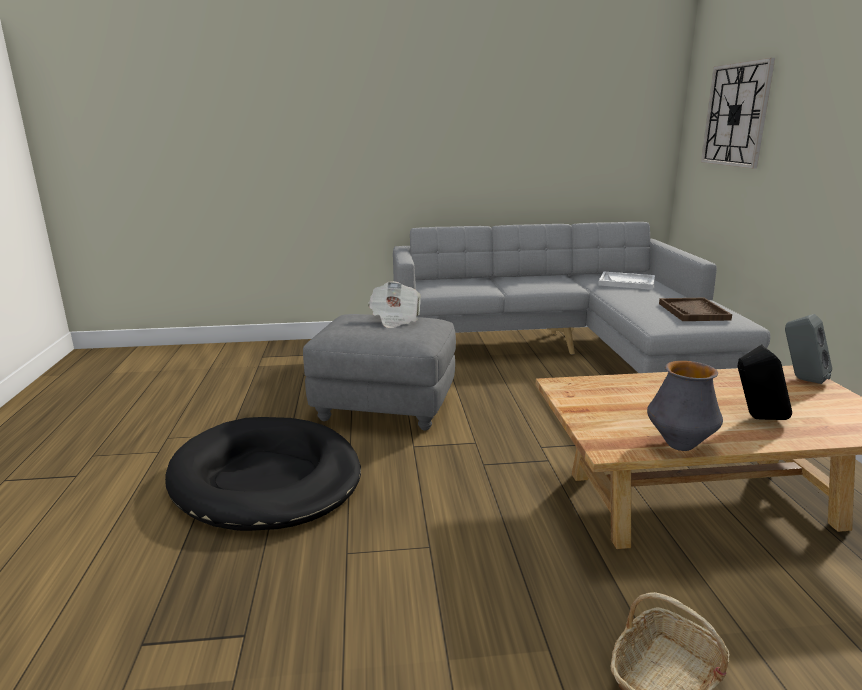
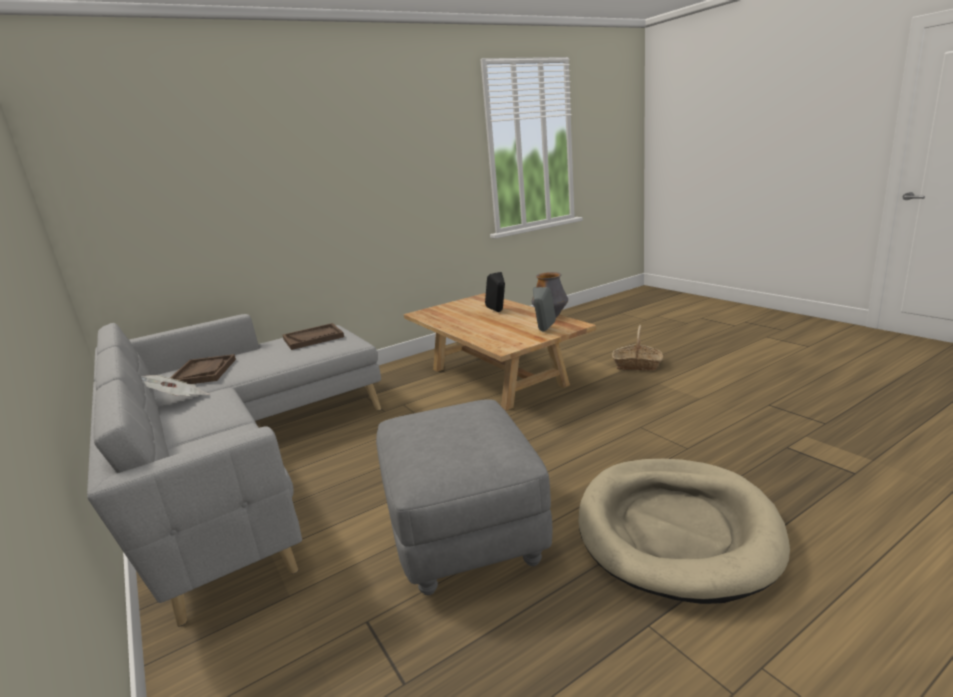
camera: 115 degrees left, 0 degrees up
(266, 479) = (676, 530): black dog bed -> beige dog bed
(395, 319) = (426, 432): newspaper -> newspaper (177, 400)
(627, 282) = (203, 372): white tray -> brown tray
(736, 115) = (170, 183): wall clock -> none
(801, 379) = (430, 312): grey speaker -> grey speaker (543, 331)

